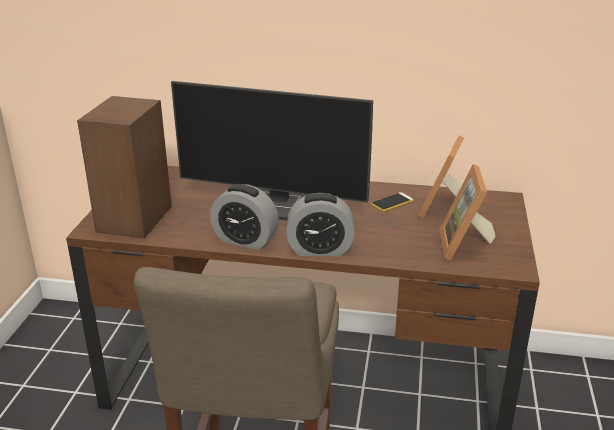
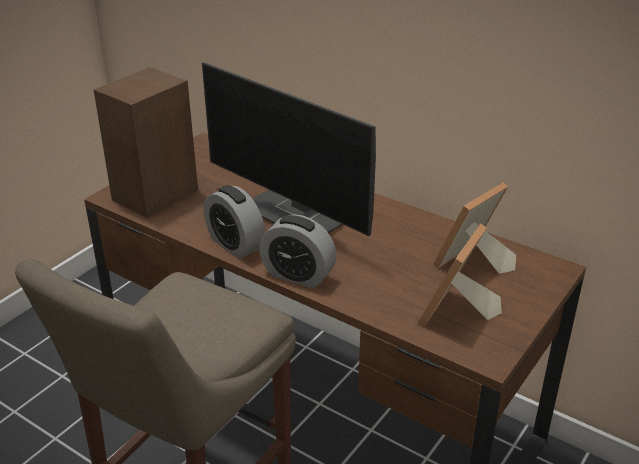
camera: 25 degrees right, 5 degrees up
(392, 202) = (420, 240): phone -> none

